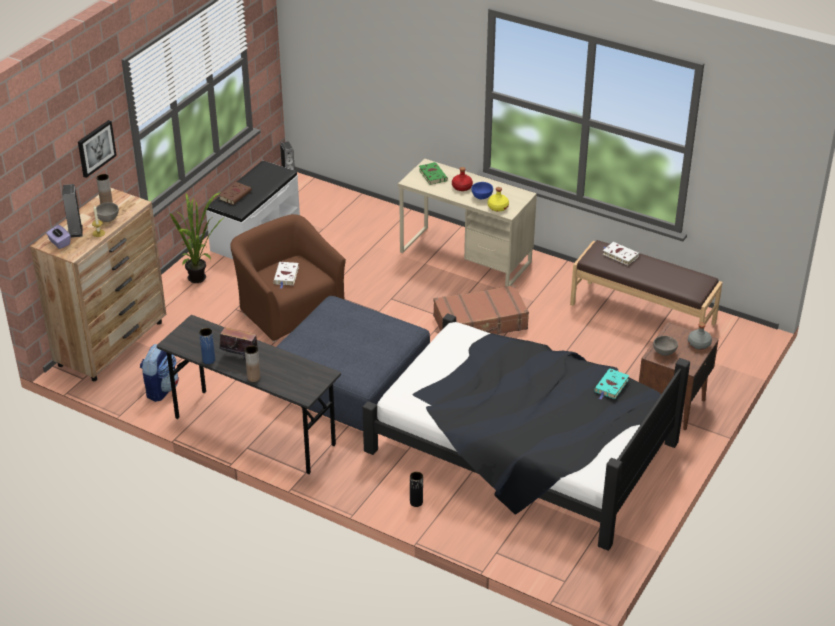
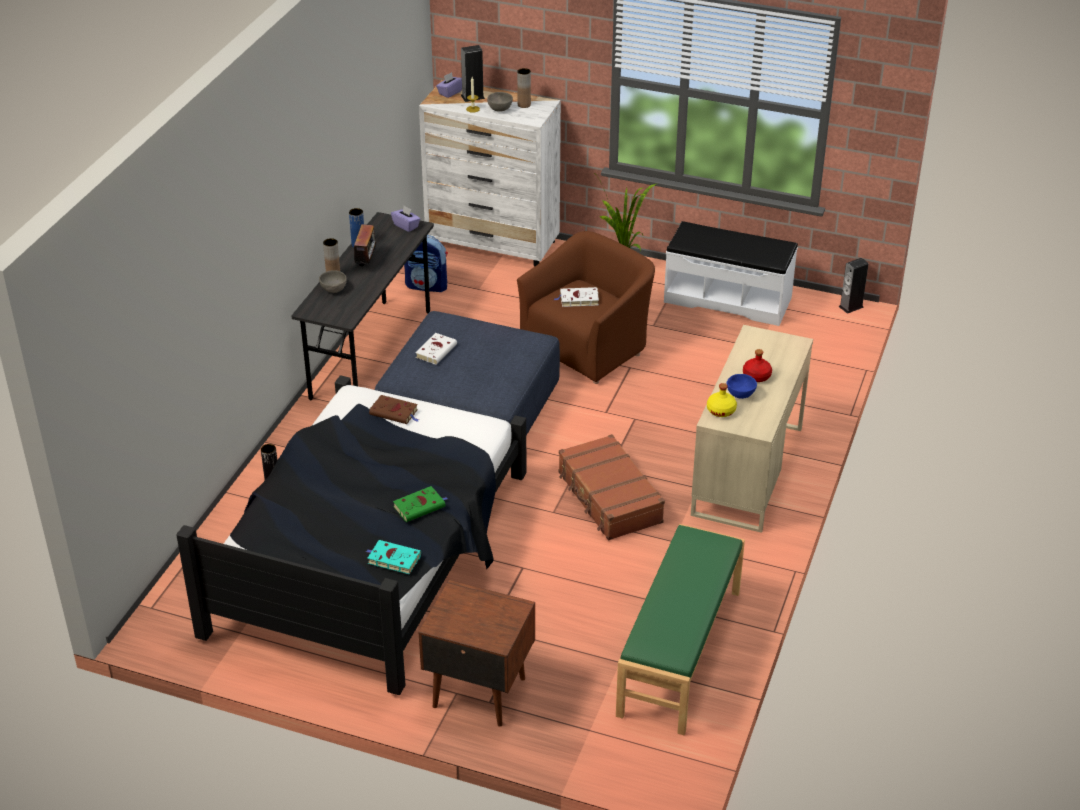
camera: 80 degrees right, 0 degrees up
(96, 148) = (553, 48): picture -> none
(112, 343) = (493, 243): brown dresser -> white dresser
(189, 330) = (406, 226): none -> purple tissue box
(235, 195) = (712, 235): brown book -> brown book (395, 412)
(432, 175) = (775, 349): green book -> green book (420, 506)
(619, 255) = (709, 563): white book -> white book (436, 350)
(642, 313) = (681, 652): brown bench -> green bench
(664, 352) = (464, 601): grey bowl -> grey bowl (333, 290)
(698, 344) = (490, 635): grey bottle -> none

